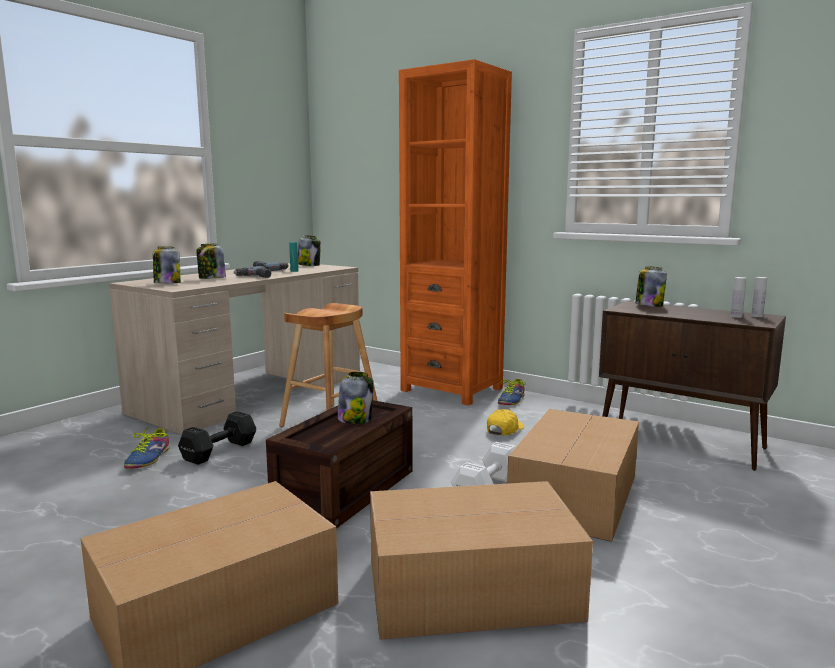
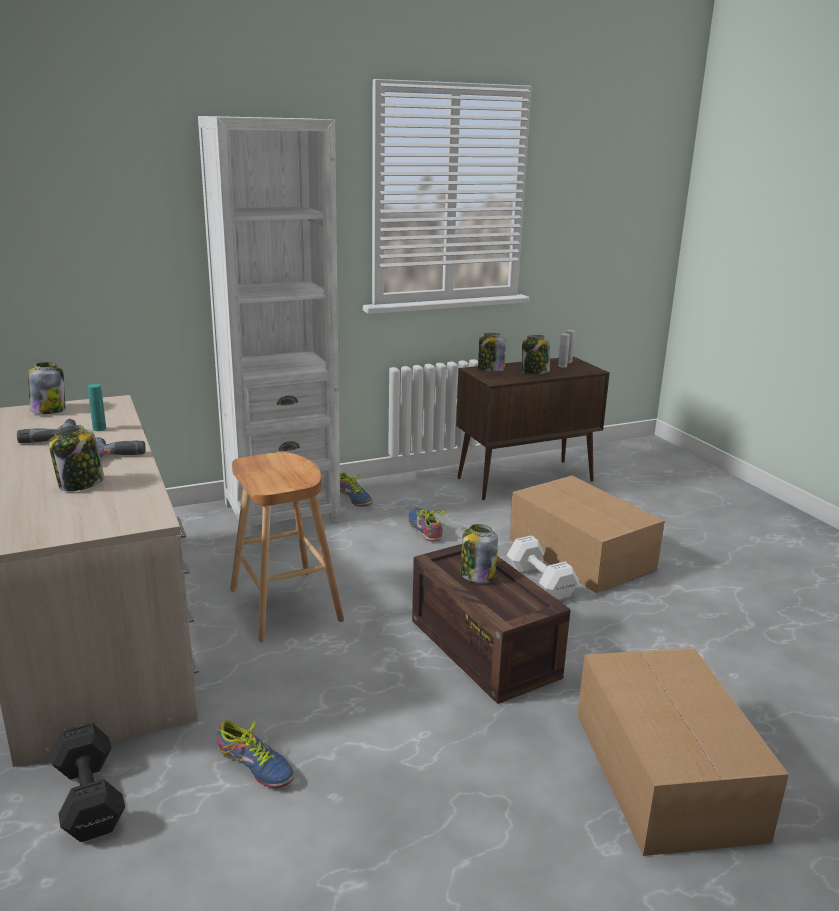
camera: 60 degrees left, 10 degrees up
(167, 283) = (79, 518): jar -> jar (534, 372)
(221, 451) = (293, 701): black dumbbell -> black dumbbell (90, 796)
(452, 389) = (281, 511): orange bookcase -> white bookcase
(474, 590) = (692, 643): cardboard box -> none
(504, 430) = (424, 529): yellow cap -> shoe

